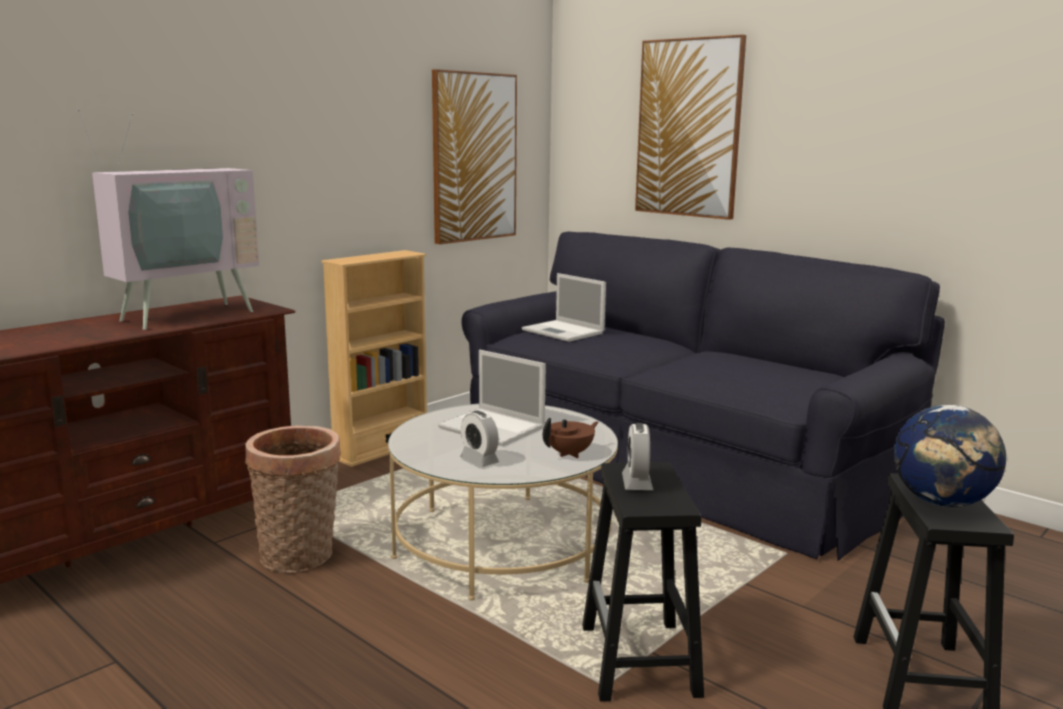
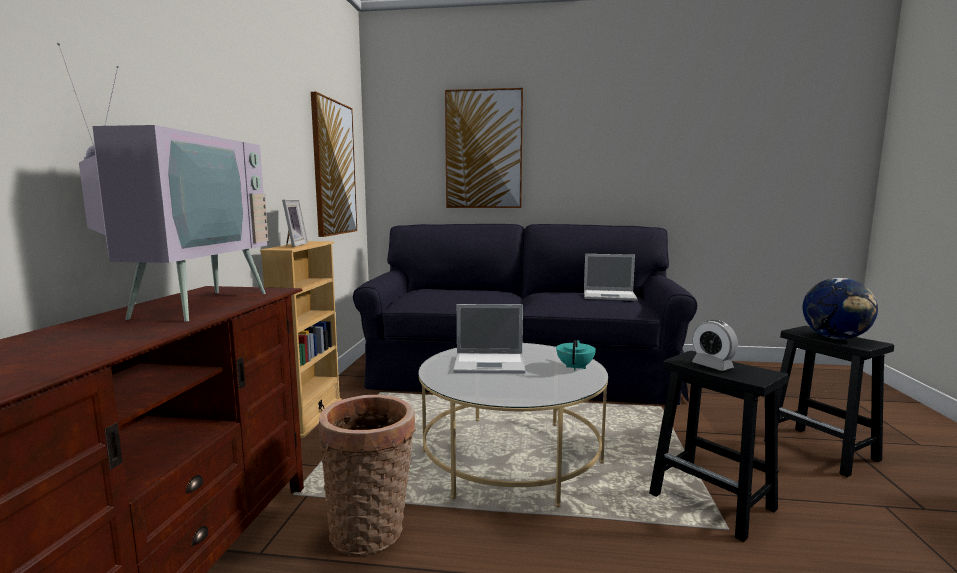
camera: 35 degrees left, 5 degrees down
(365, 257) = (293, 245): none -> picture frame
(479, 460) = (533, 387): alarm clock -> none
(564, 332) = (435, 294): laptop -> laptop (610, 296)
(570, 454) = (575, 367): brown teapot -> turquoise teapot

